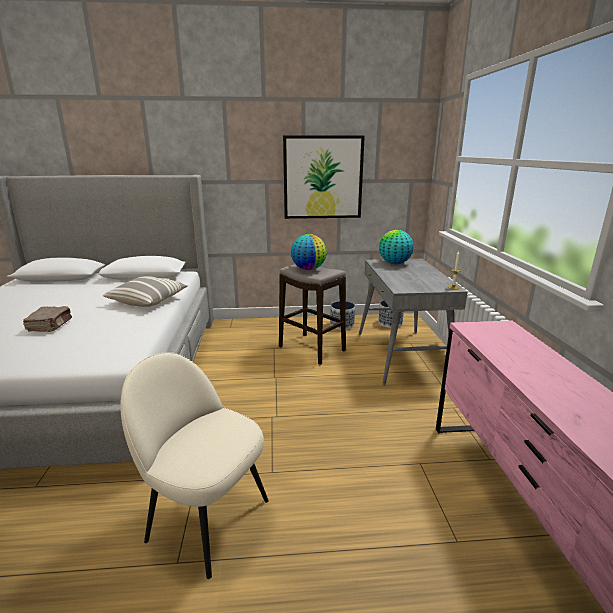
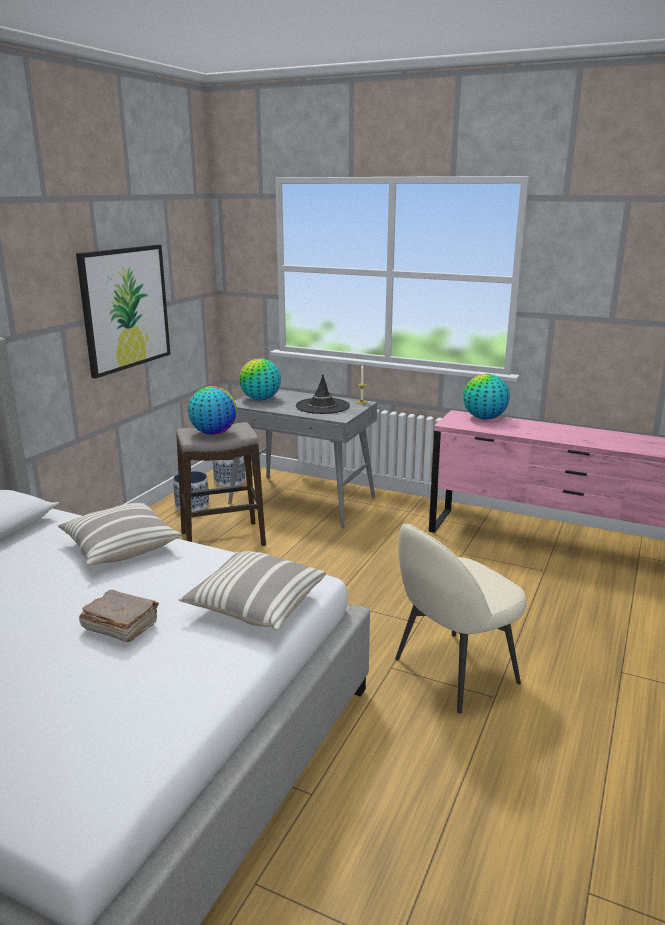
camera: 60 degrees left, 0 degrees up
(81, 351) = (255, 605): none -> pillow
(416, 279) = (322, 406): none -> black hat
(520, 339) = (484, 418): none -> globe

